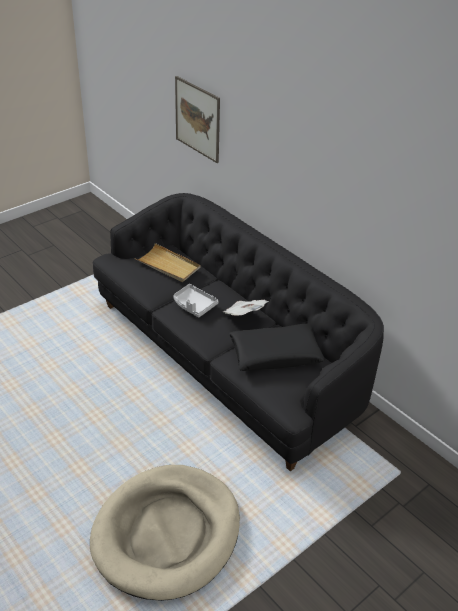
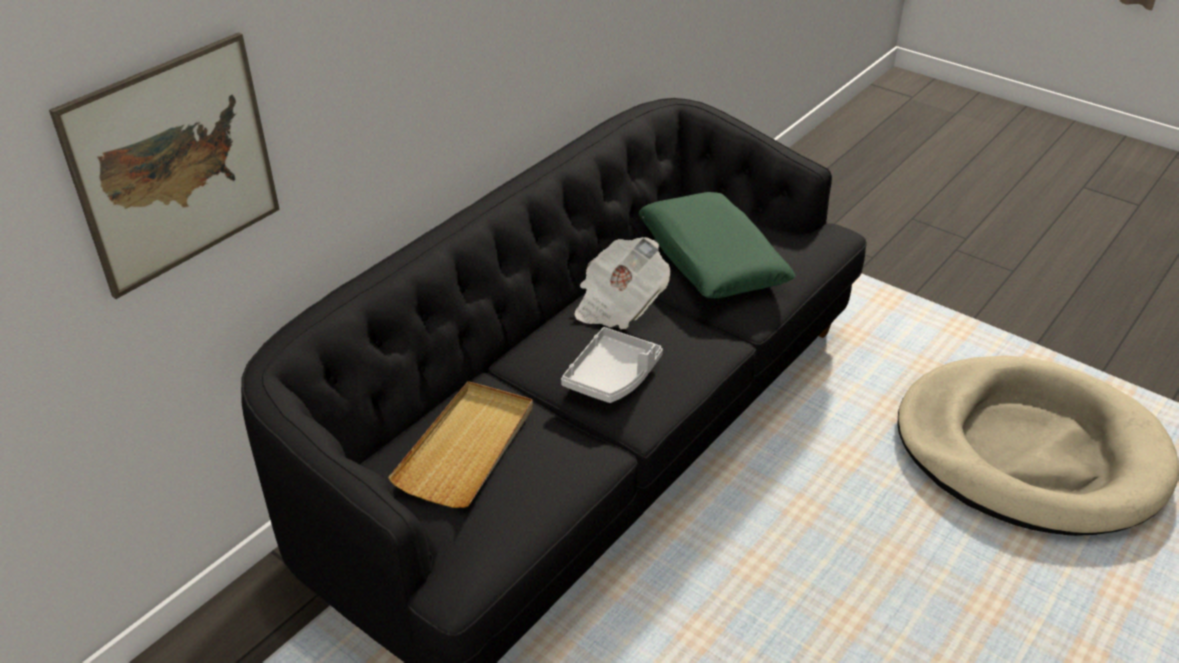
camera: 100 degrees left, 0 degrees up
(275, 354) = (711, 259): black pillow -> green pillow

